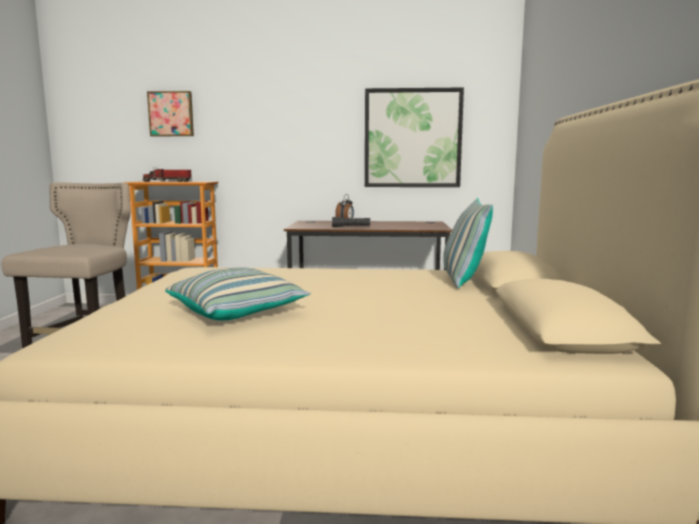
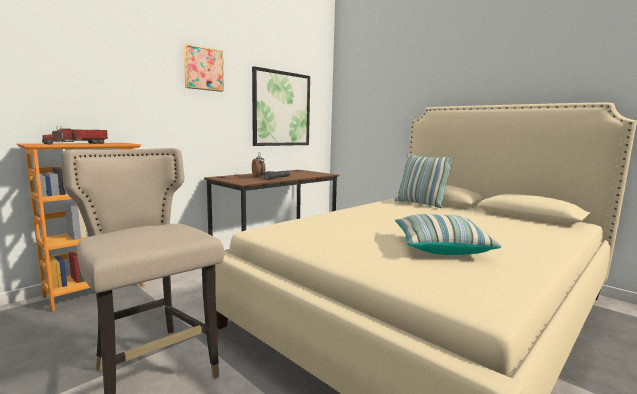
camera: 50 degrees left, 0 degrees up
(171, 114) = (59, 62): picture -> picture (203, 69)

